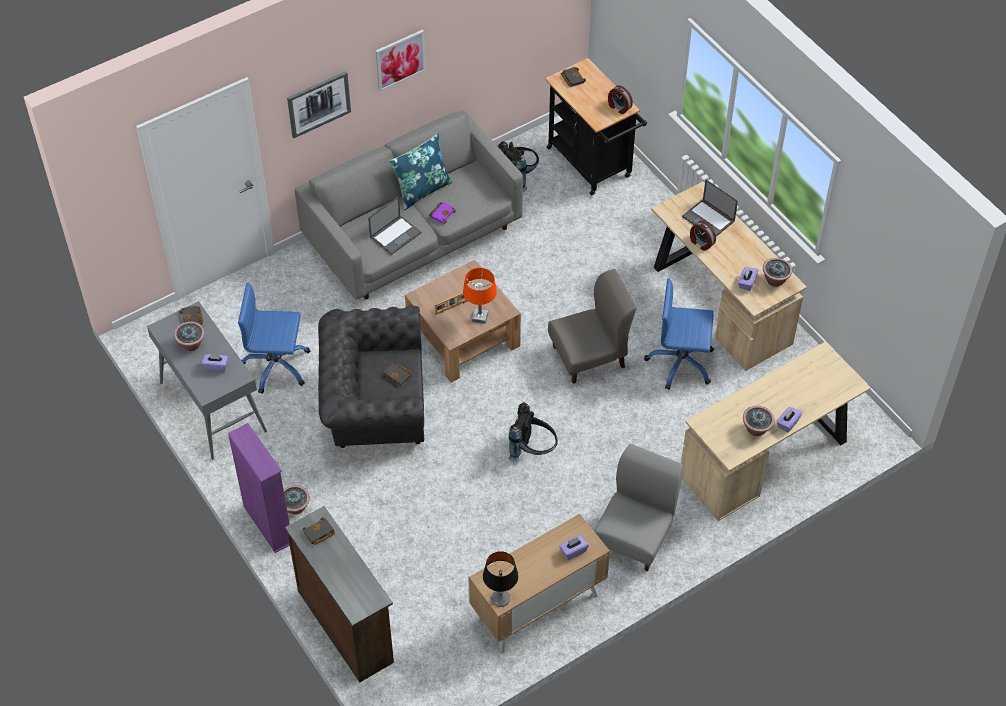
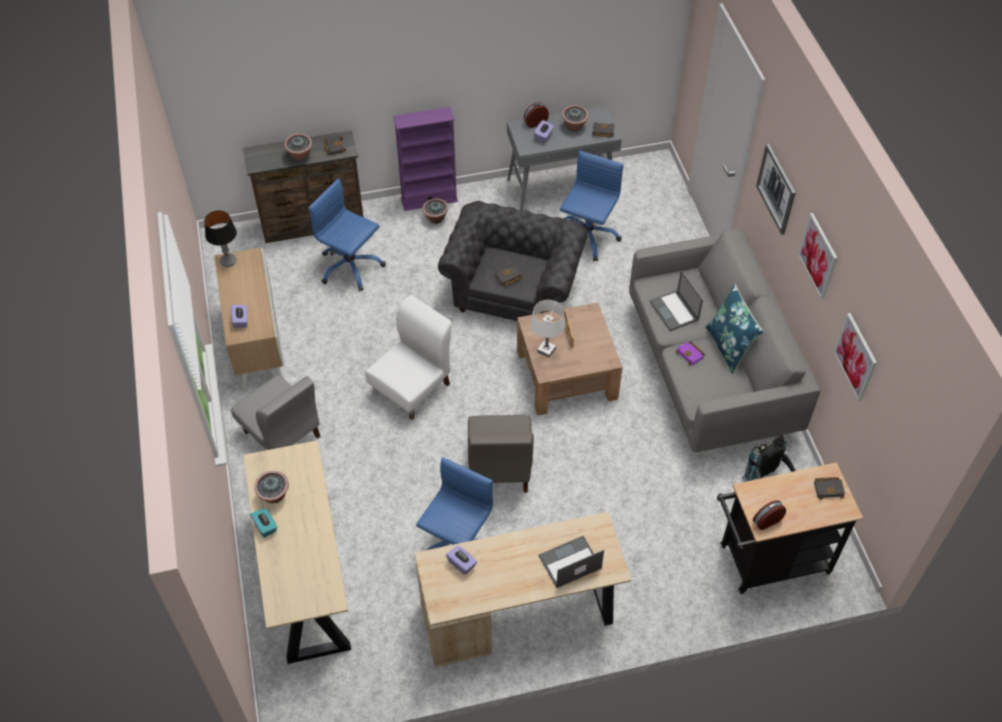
camera: 110 degrees right, 0 degrees up
(398, 563) = (350, 267): none -> blue office chair
(480, 41) = (855, 356): none -> picture
(480, 317) = (546, 350): orange table lamp -> white table lamp
(533, 451) = (412, 388): black backpack -> white chair
(701, 243) = (537, 541): alarm clock -> alarm clock (535, 122)
(775, 280) = (453, 594): potted plant -> potted plant (300, 156)
(787, 423) = (265, 526): purple tissue box -> turquoise tissue box

